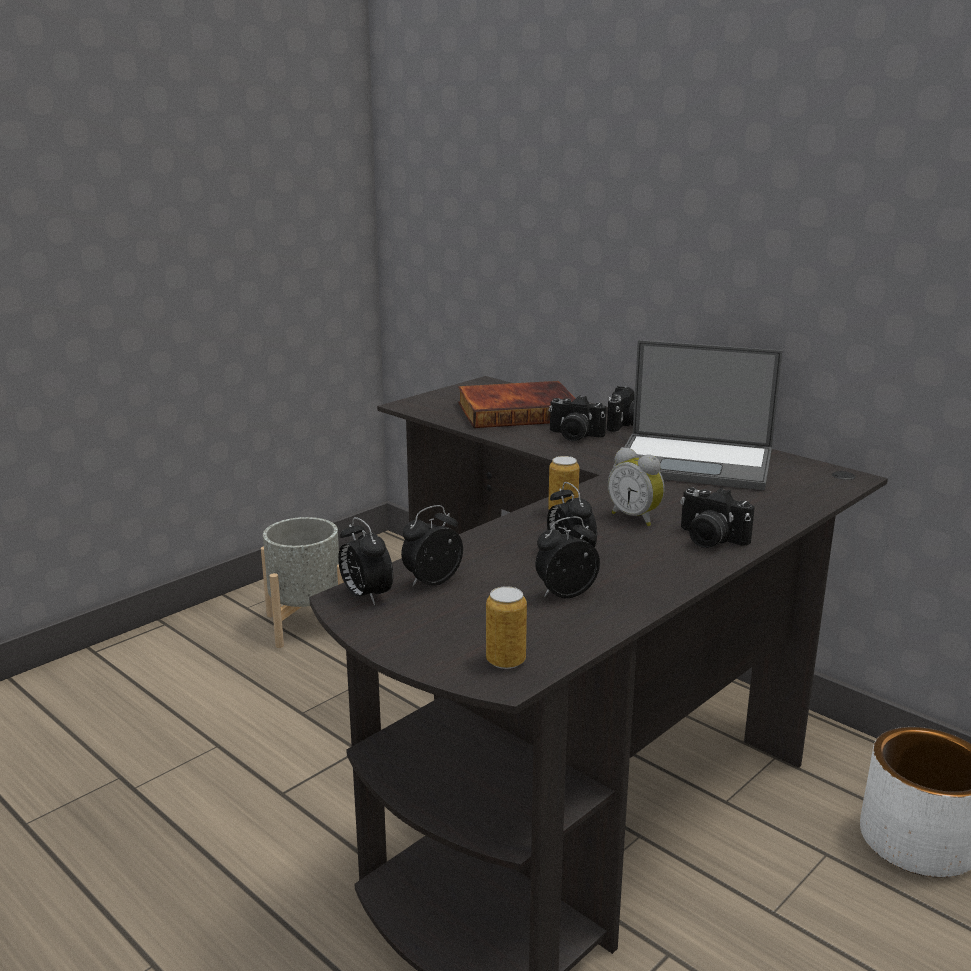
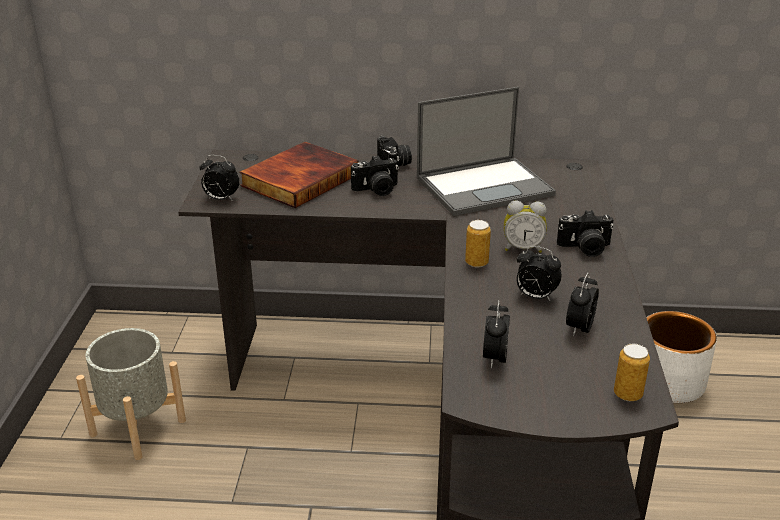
camera: 40 degrees left, 10 degrees up
(365, 596) = (476, 391): alarm clock -> alarm clock (221, 199)

